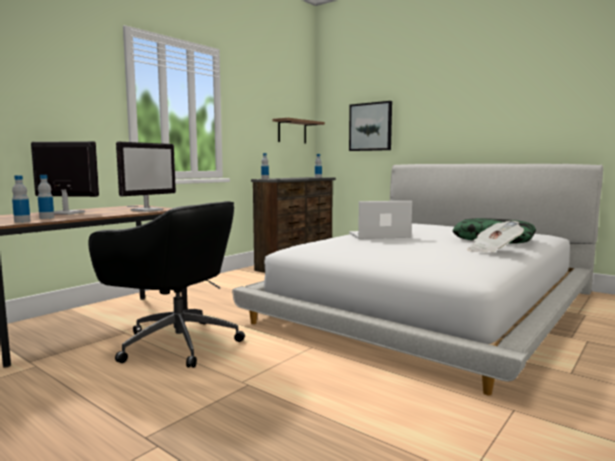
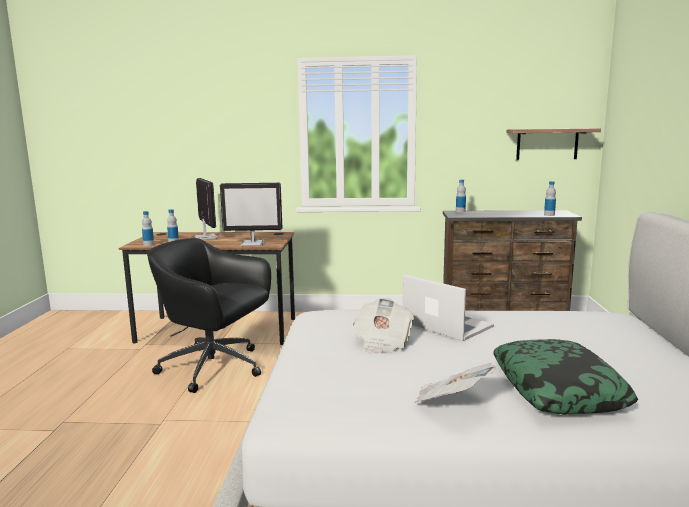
camera: 55 degrees right, 5 degrees up
(176, 343) = (215, 368): black office chair -> black office chair turned 120 degrees clockwise
(370, 127) = (648, 140): picture -> none
(386, 245) = (382, 342): none -> newspaper

